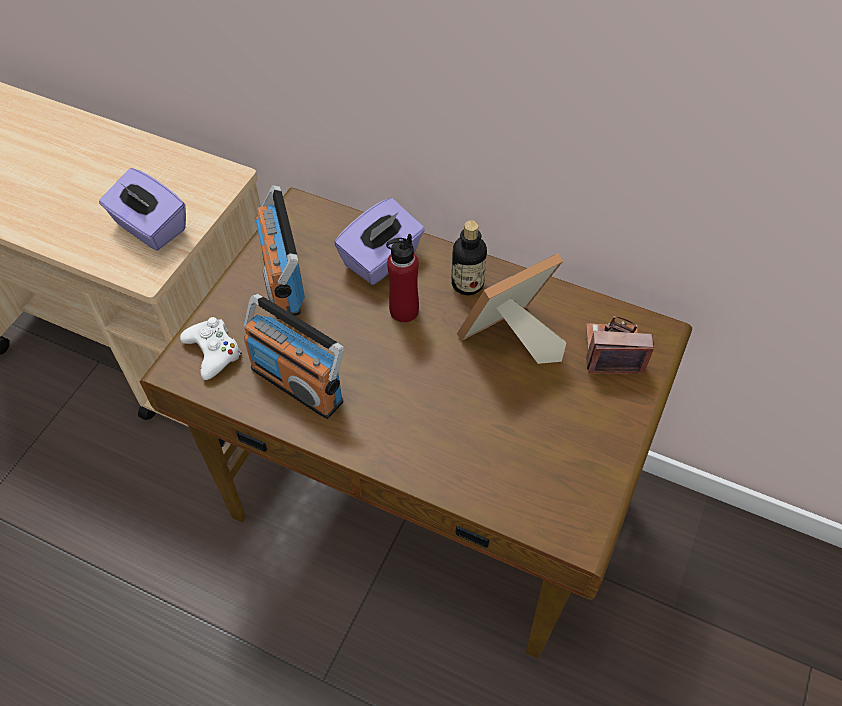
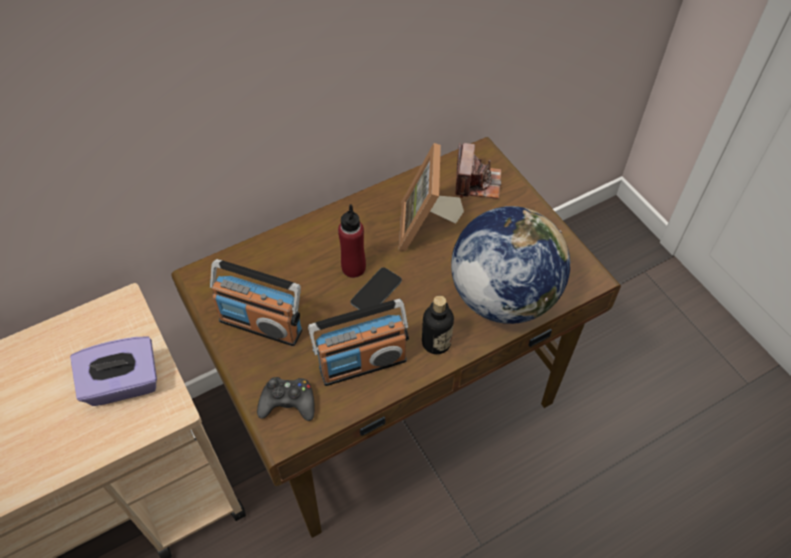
camera: 55 degrees left, 0 degrees up
(213, 352) = (288, 402): white game controller -> black game controller
(382, 259) = (297, 255): purple tissue box -> none
(391, 345) = (376, 291): none -> phone
(467, 284) = (362, 221): bottle -> bottle (436, 342)
(478, 461) = (503, 296): none -> globe
(612, 351) = (477, 182): camera -> camera turned 150 degrees clockwise

